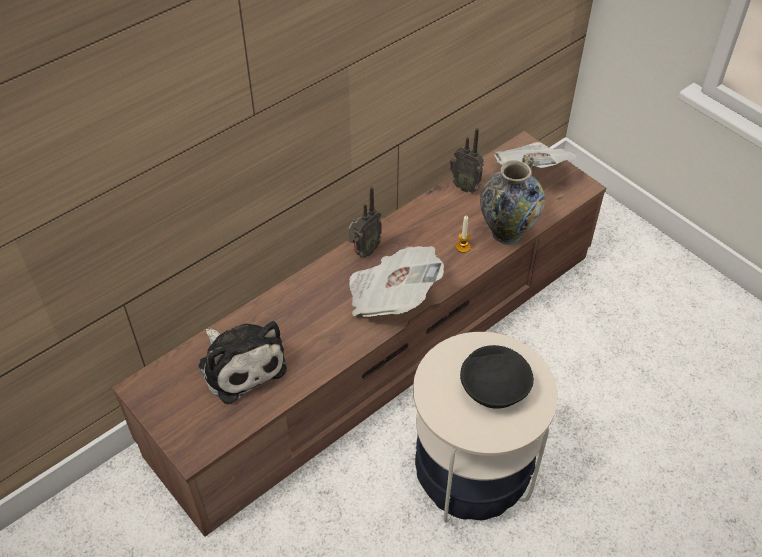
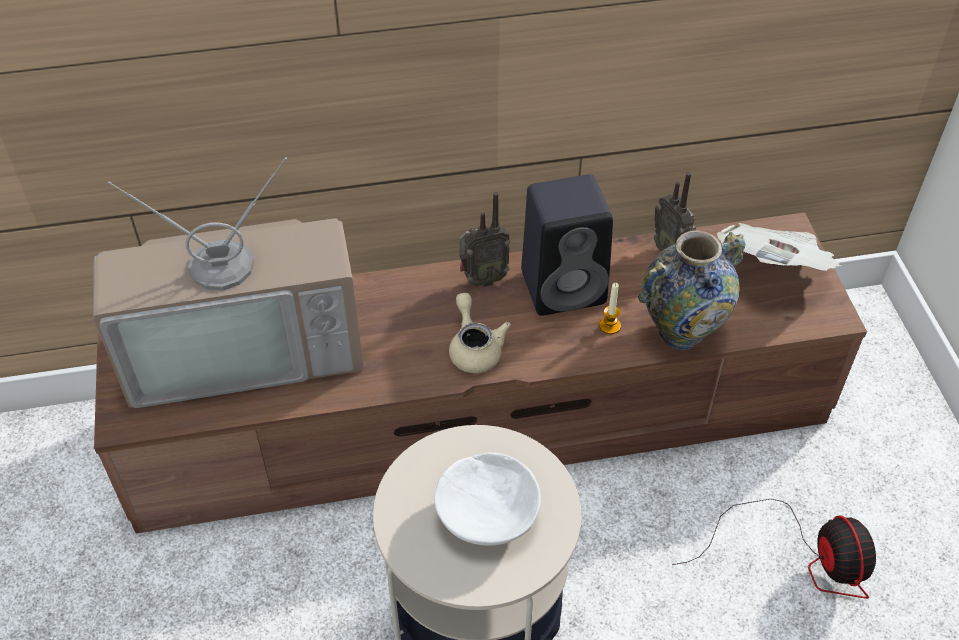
camera: 30 degrees right, 0 degrees up
(240, 364) = (245, 347): plush toy -> television
(392, 297) = (474, 348): newspaper -> beige teapot
(419, 234) = (565, 286): none -> black speaker
(493, 390) = (485, 516): black bowl -> white bowl
(622, 342) = (801, 557): none -> fan

